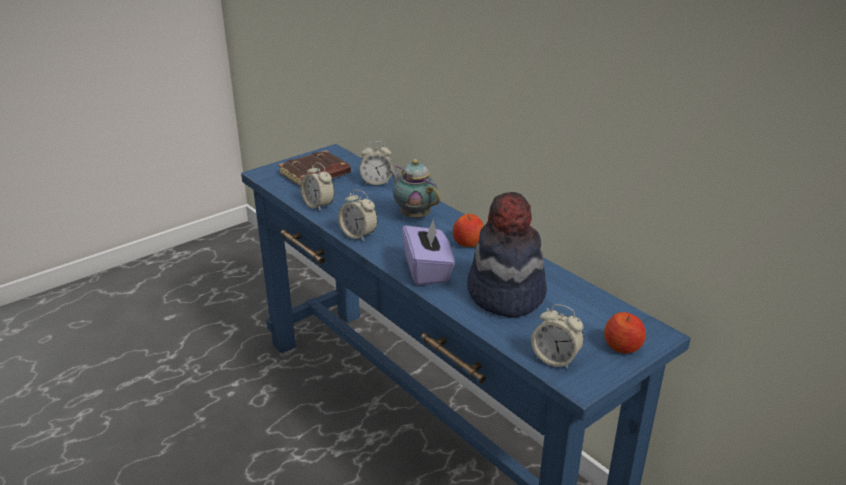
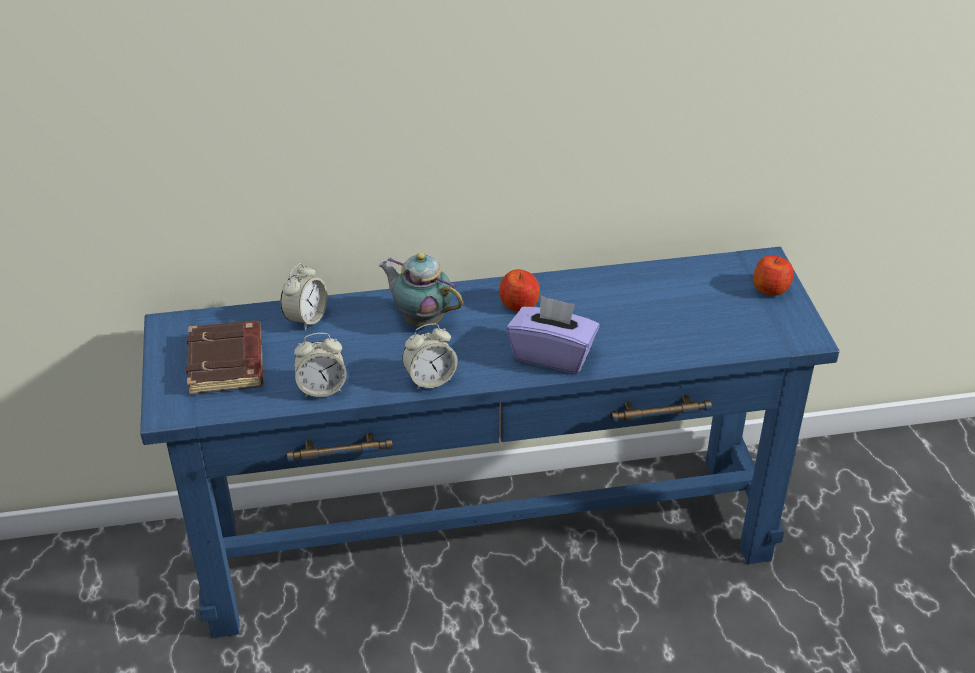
camera: 60 degrees left, 10 degrees up
(414, 215) = (421, 319): teapot -> teapot turned 45 degrees clockwise
(505, 294) = (638, 320): hat -> none
(555, 359) = (764, 335): alarm clock -> none

